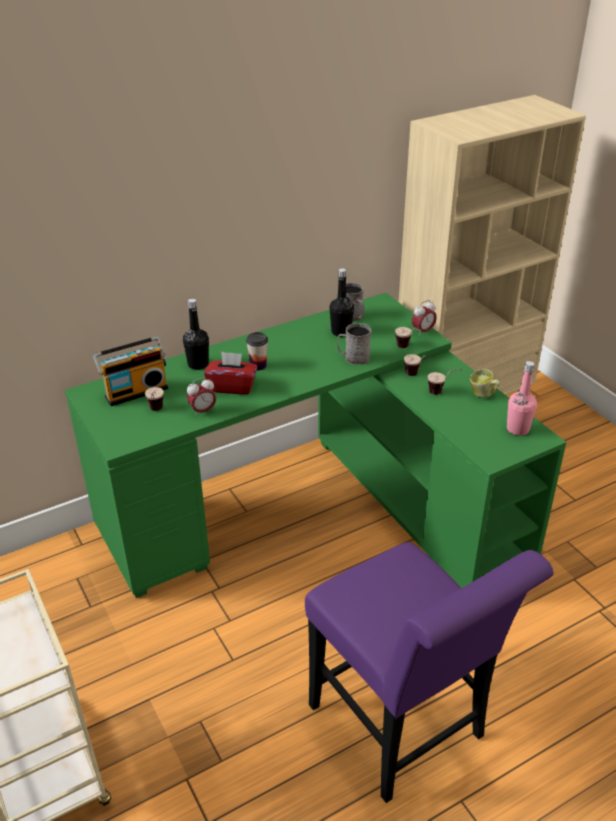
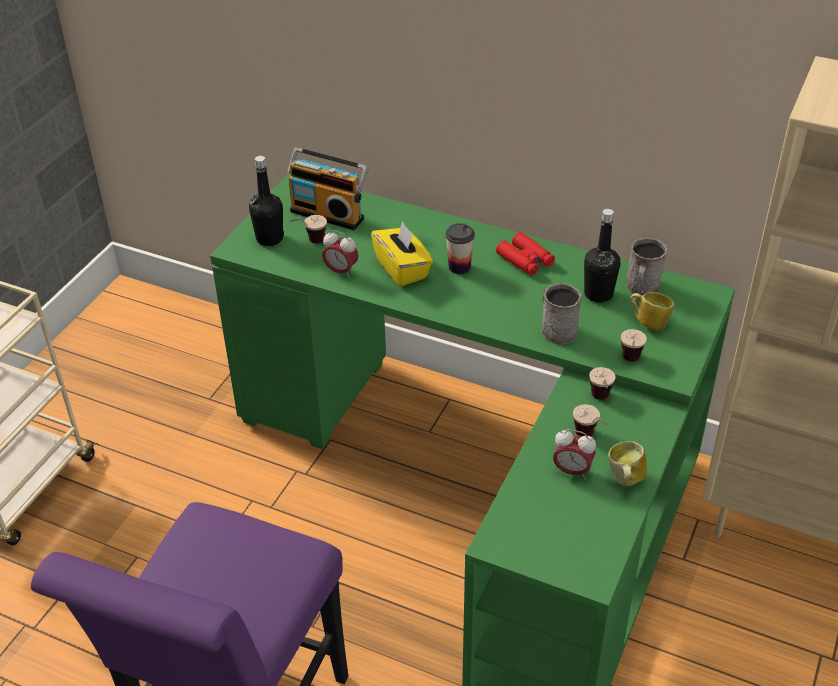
camera: 55 degrees right, 5 degrees up
(198, 364) = (416, 227): black bottle -> black bottle (269, 239)
(232, 386) = (402, 269): red tissue box -> yellow tissue box
(282, 341) = (525, 260): none -> red binoculars
(382, 328) = (648, 323): none -> mug
(423, 331) = (684, 360): alarm clock -> alarm clock (572, 471)
(517, 429) = (585, 544): pink bottle -> none

